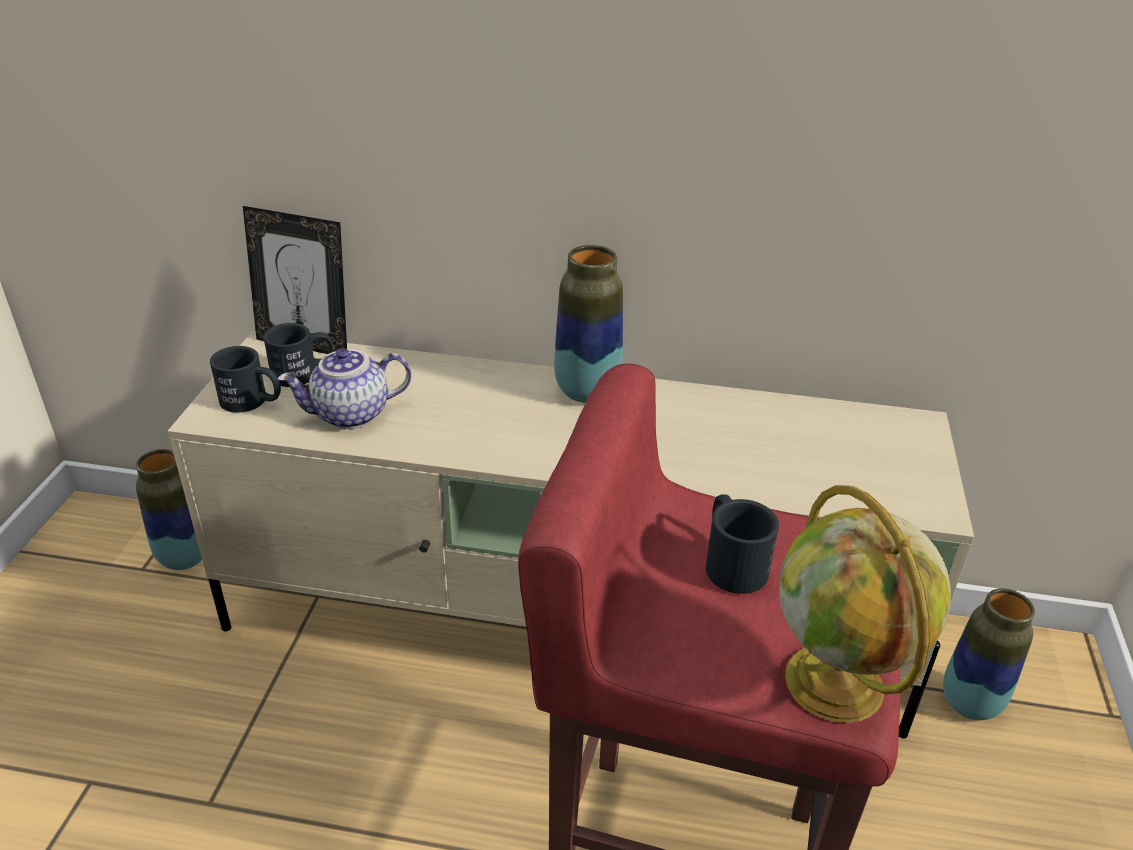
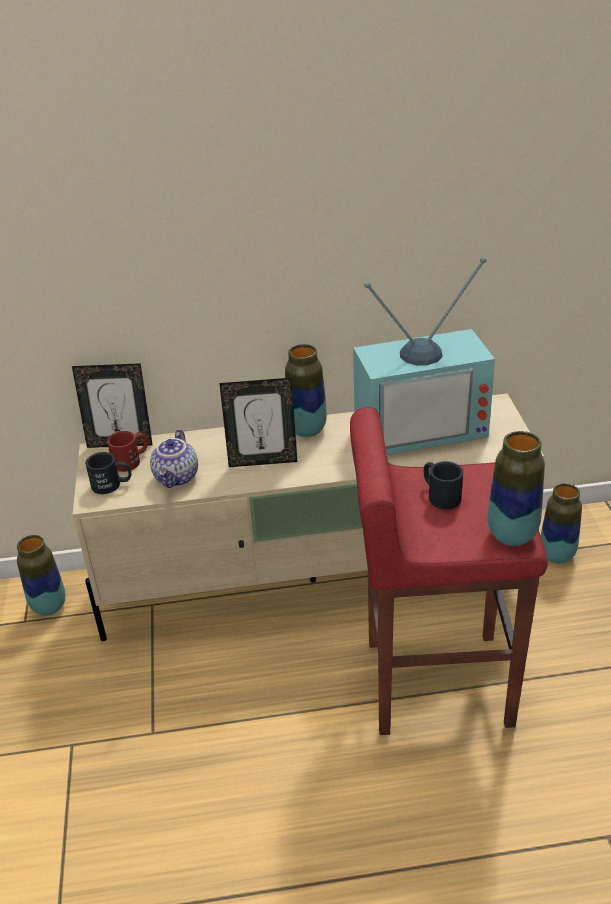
camera: 15 degrees left, 0 degrees up
(303, 372) = (131, 460): black mug -> red mug
(350, 415) = (177, 478): teapot -> teapot turned 45 degrees counterclockwise
(492, 422) = (263, 461): none -> picture frame
(772, 430) = (420, 426): none -> television
(836, 685) = (512, 535): globe -> vase

